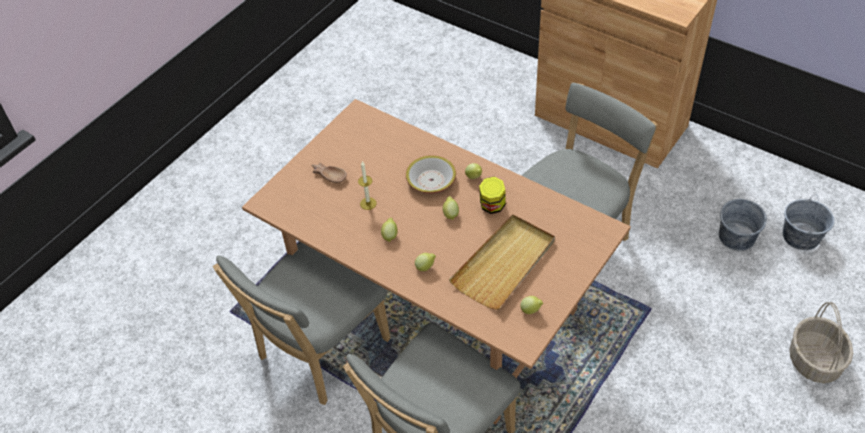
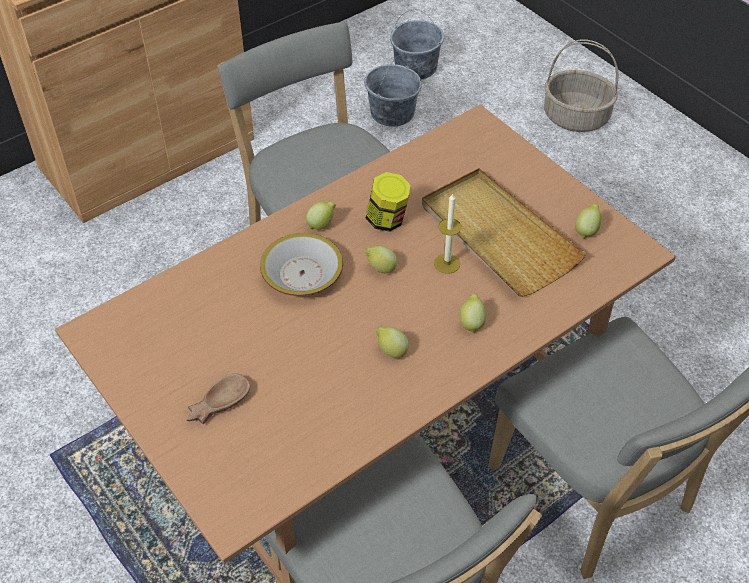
camera: 75 degrees left, 0 degrees up
(368, 203) = (310, 363): candle -> candle (447, 263)

